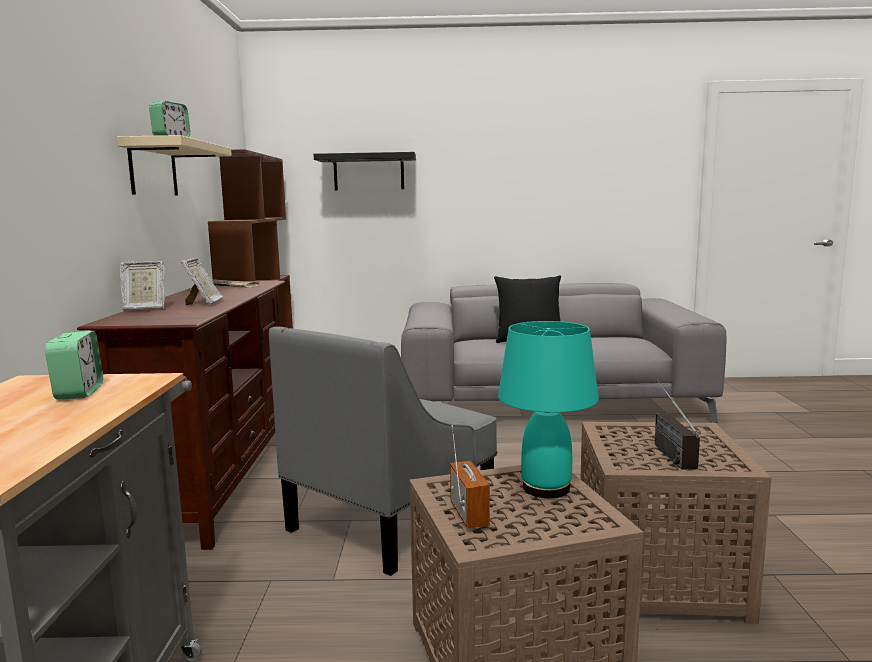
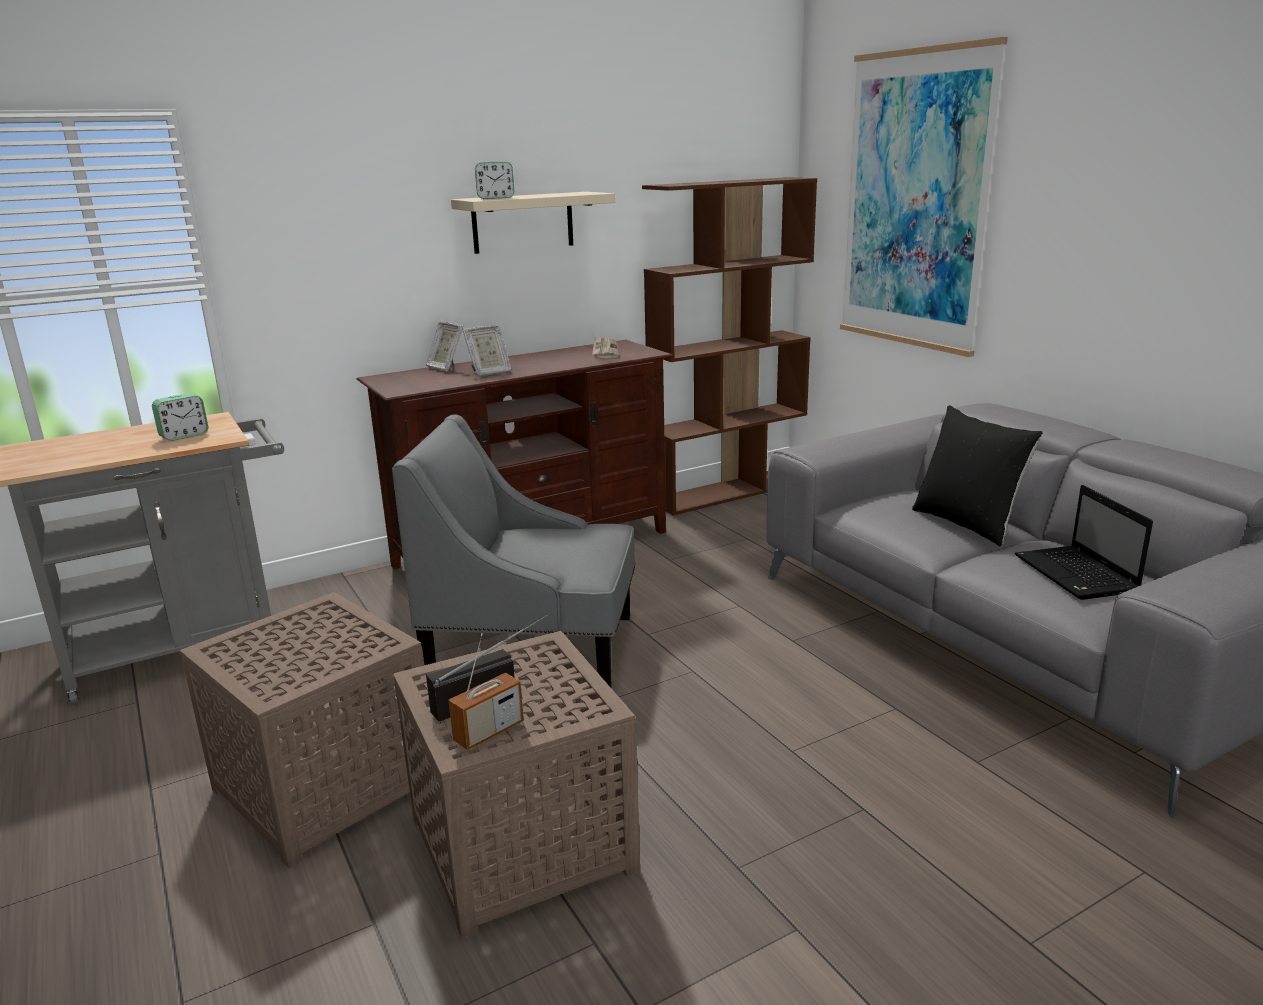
camera: 60 degrees right, 10 degrees up
(368, 172) = (915, 202): black shelf -> picture
(469, 514) = (267, 632): radio -> radio (489, 731)
(545, 488) = (340, 651): turquoise table lamp -> none
(610, 340) = (1077, 575): none -> laptop

